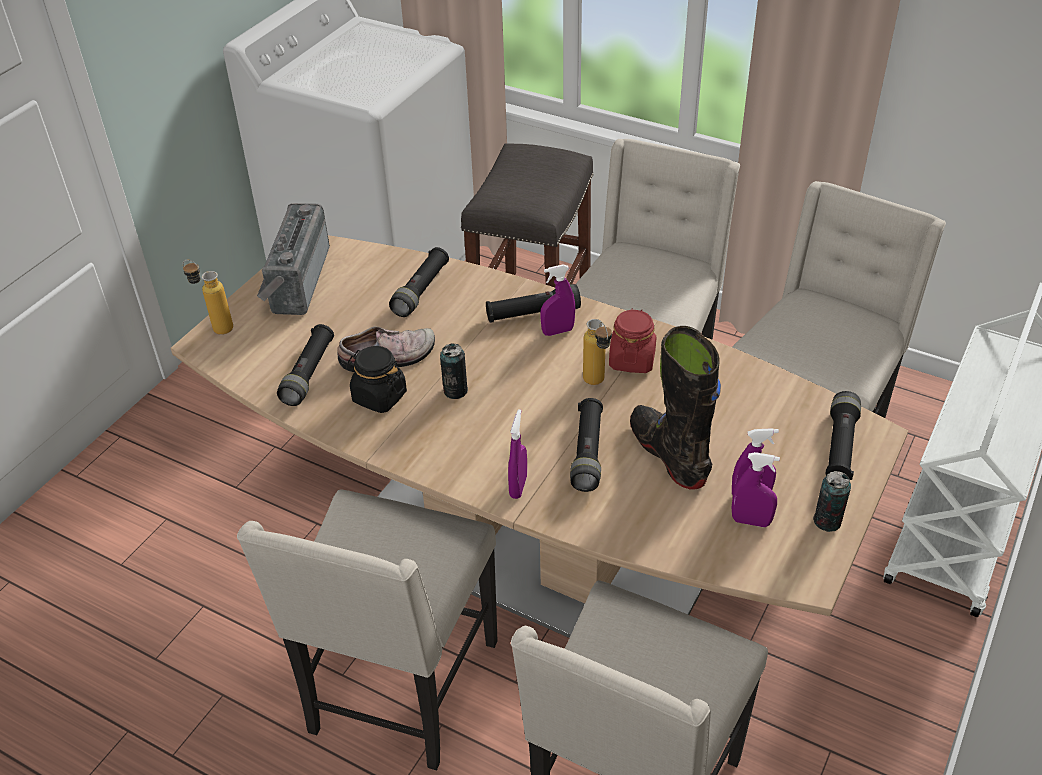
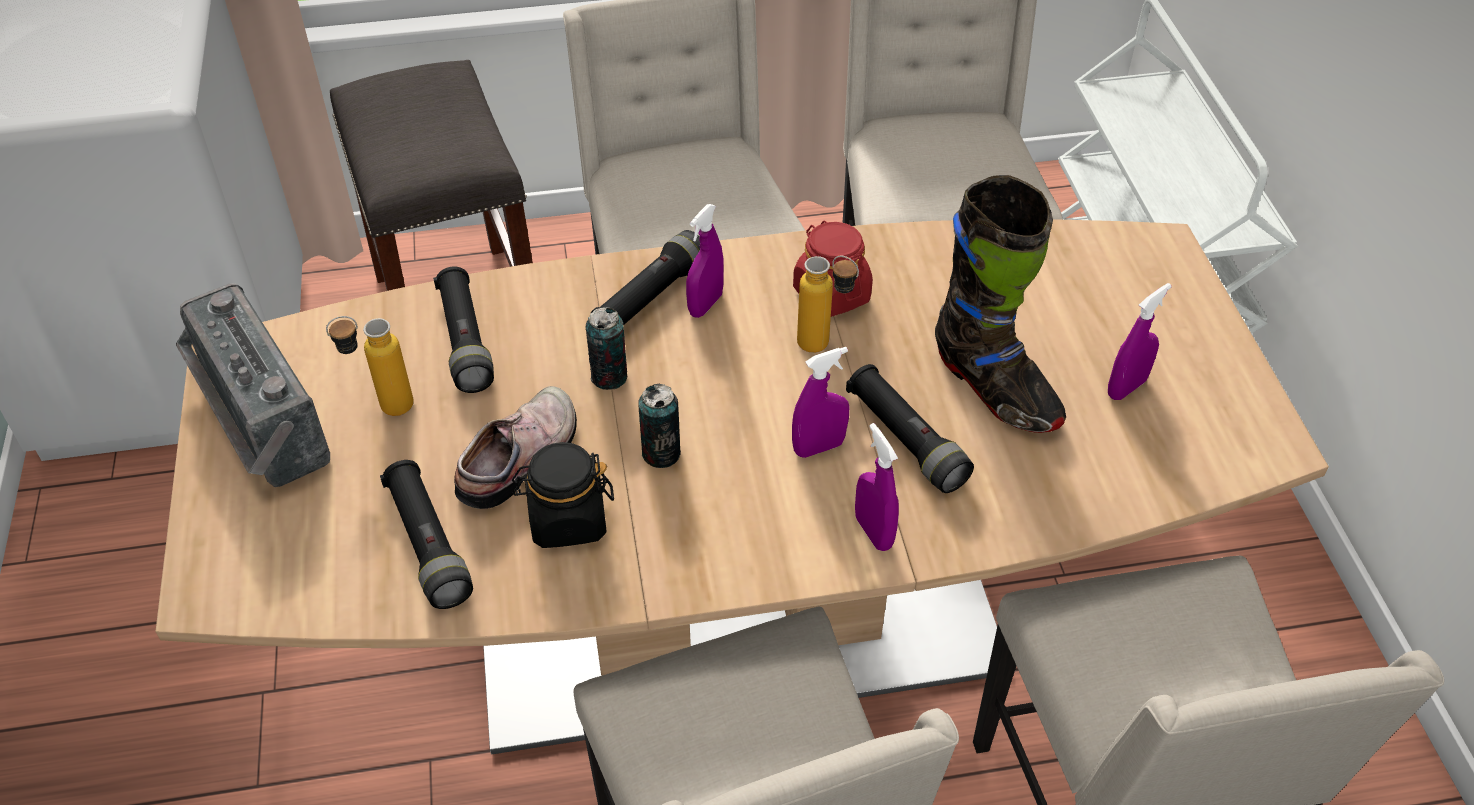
camera: 40 degrees left, 5 degrees up
(215, 327) = (201, 558): bottle -> bottle (383, 409)
(669, 454) = (994, 388): black boot -> black boot turned 150 degrees counterclockwise
(751, 521) = (1156, 416): purple spray bottle -> purple spray bottle (818, 447)
(827, 521) = (1224, 370): can -> can (609, 377)
(840, 446) = (1148, 278): black flashlight -> none

